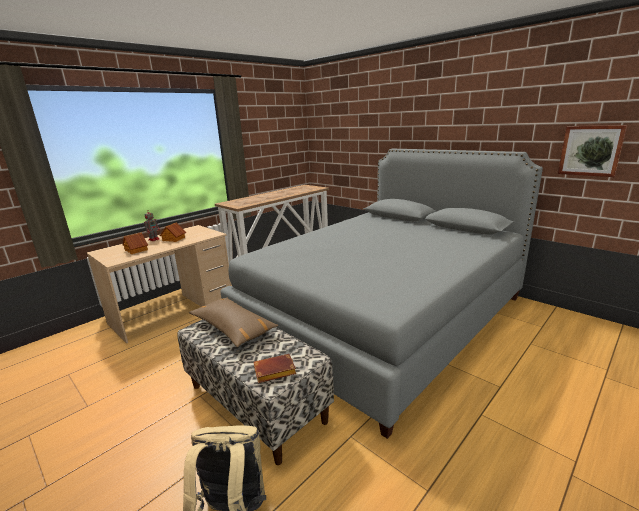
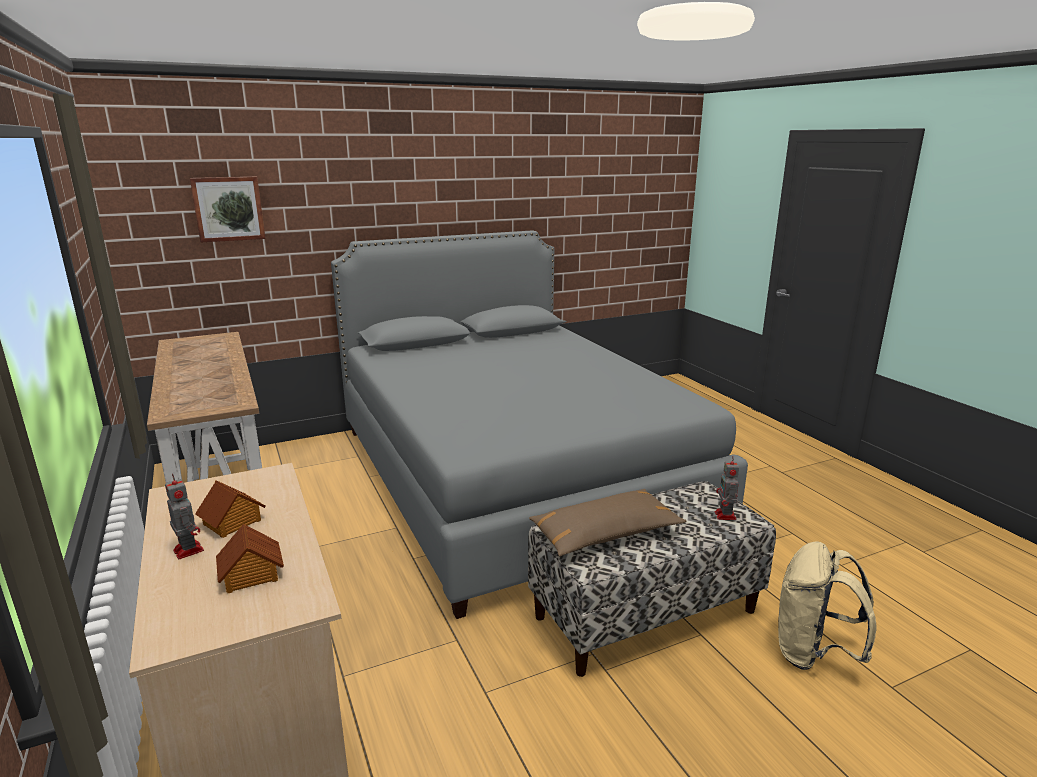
camera: 70 degrees left, 0 degrees up
(273, 372) = (725, 516): brown book -> toy robot
(590, 150) = (581, 224): picture -> picture (228, 209)

